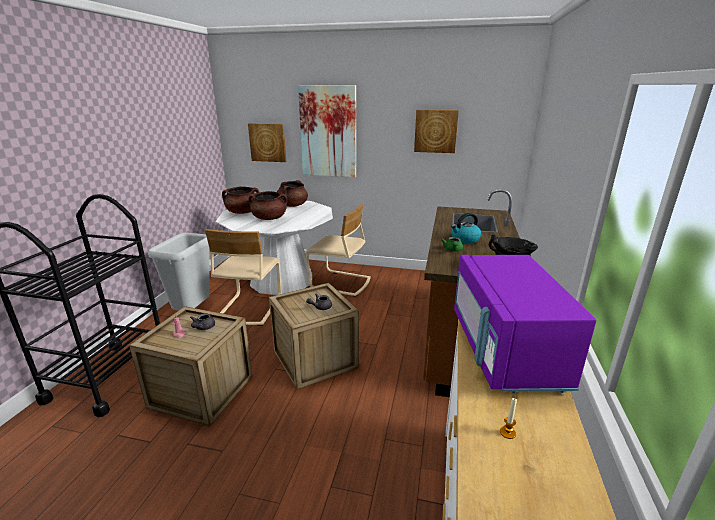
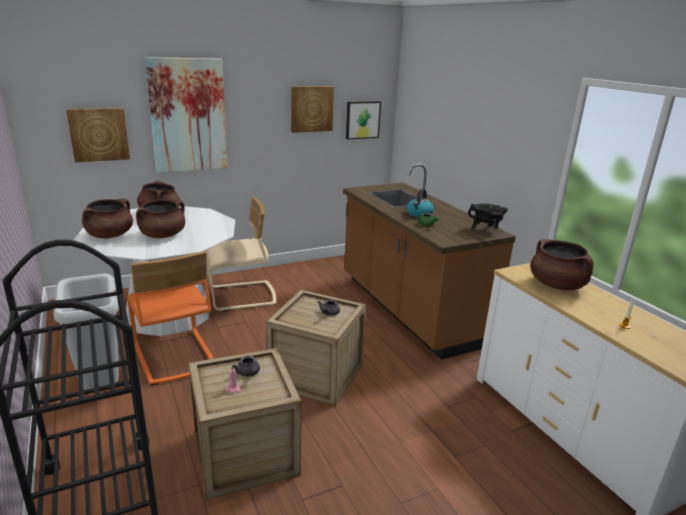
camera: 40 degrees left, 0 degrees up
(249, 309) = (174, 357): beige chair -> orange chair
(491, 144) = (362, 120): none -> picture
(505, 350) = (557, 285): purple microwave -> brown cooking pot

